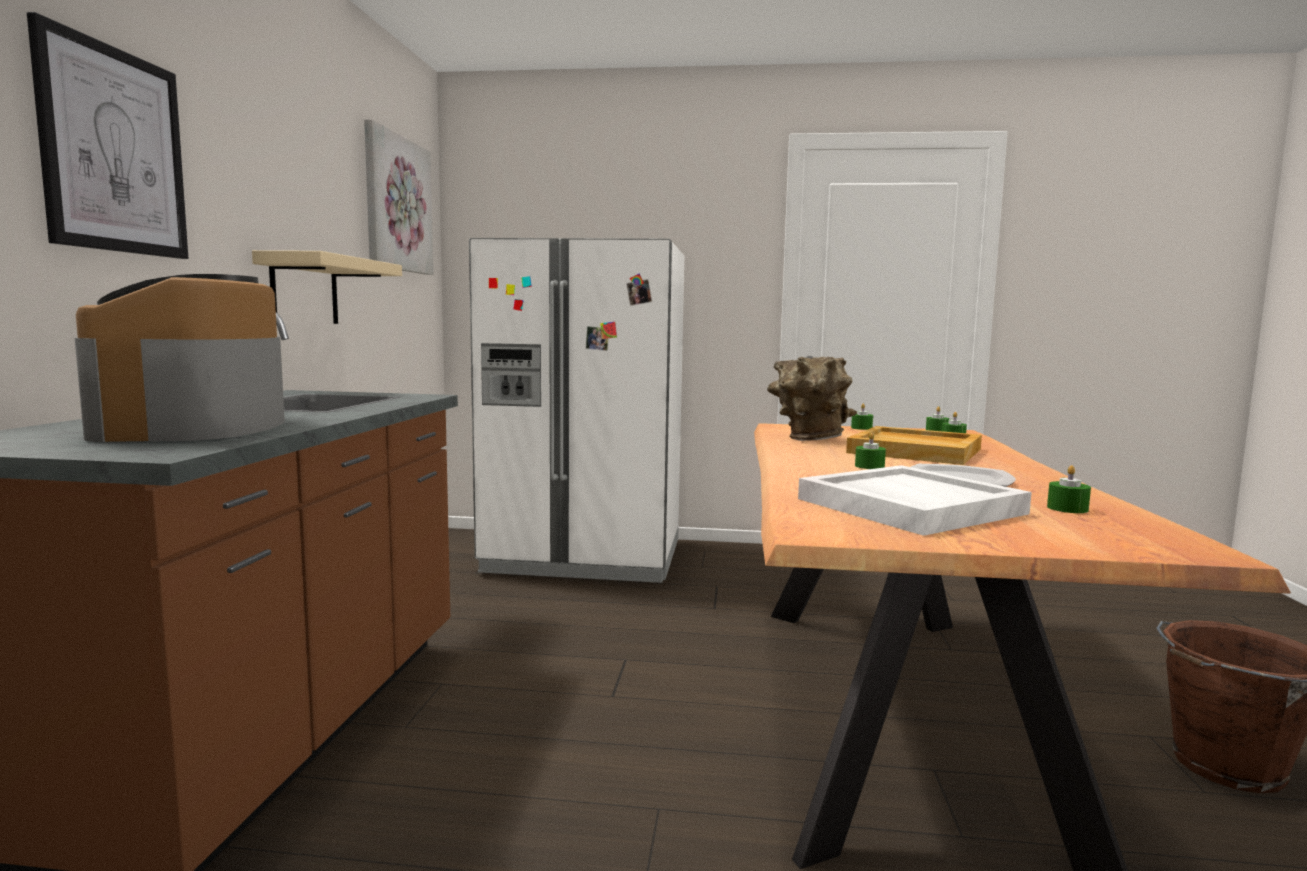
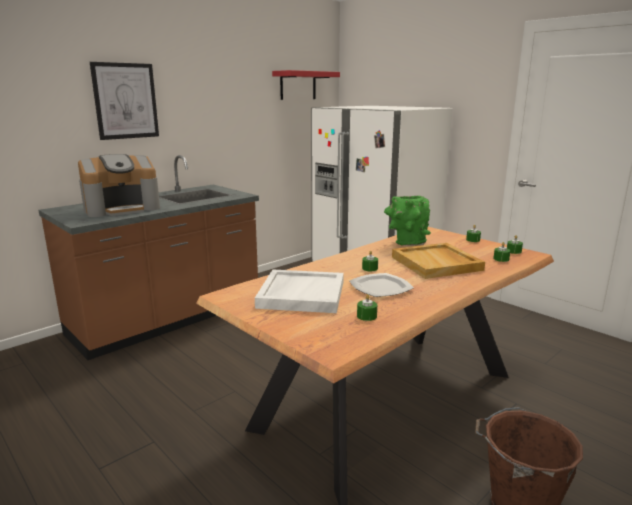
camera: 40 degrees right, 10 degrees up
(196, 426) = (122, 208): coffee machine -> coffee machine turned 150 degrees counterclockwise
(304, 291) = (228, 139): beige shelf -> none
(397, 204) = (298, 85): picture -> red shelf
(809, 439) = (406, 244): brown vase -> green vase

